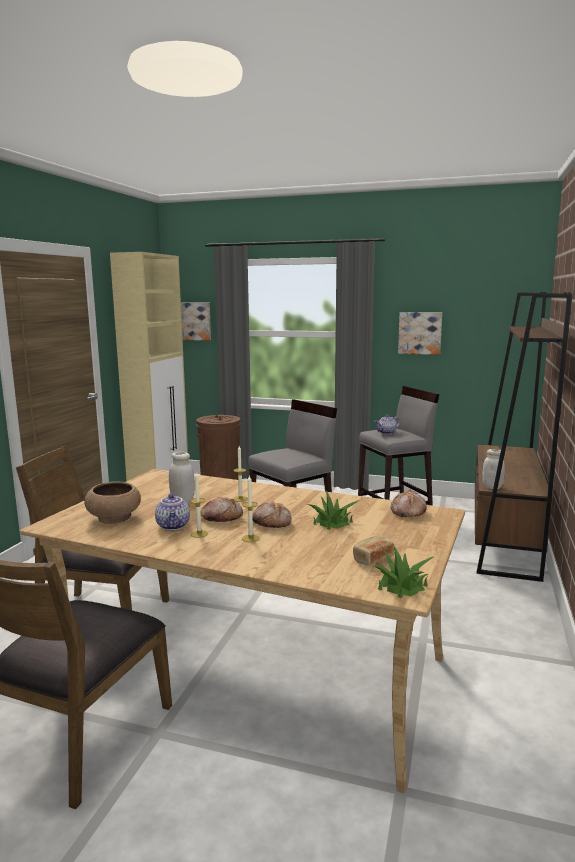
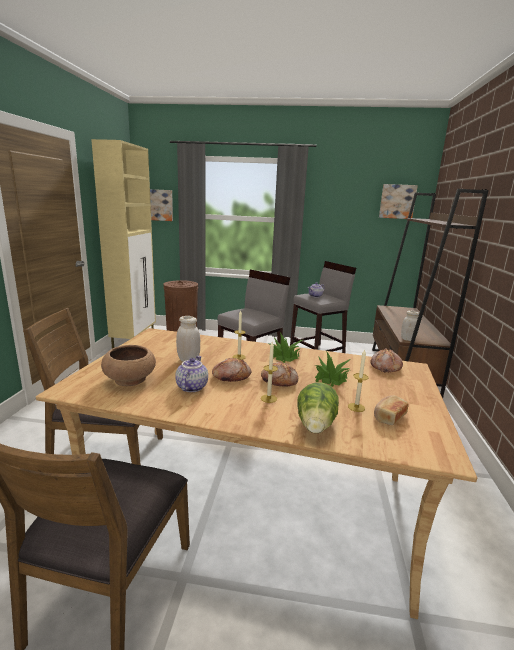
camera: 10 degrees left, 5 degrees up
(174, 526) = (191, 387): teapot -> teapot turned 150 degrees counterclockwise
(199, 534) = (218, 395): candle -> candle (356, 407)
(285, 564) = (316, 426): none -> lettuce
(401, 585) = (434, 447): potted plant -> potted plant (284, 356)
(420, 333) = (337, 221): picture -> picture (397, 201)

